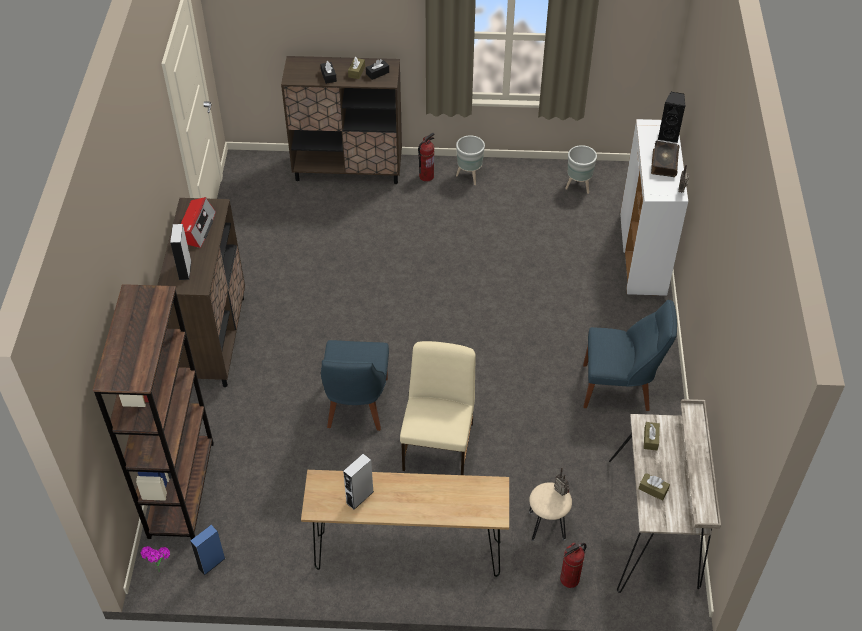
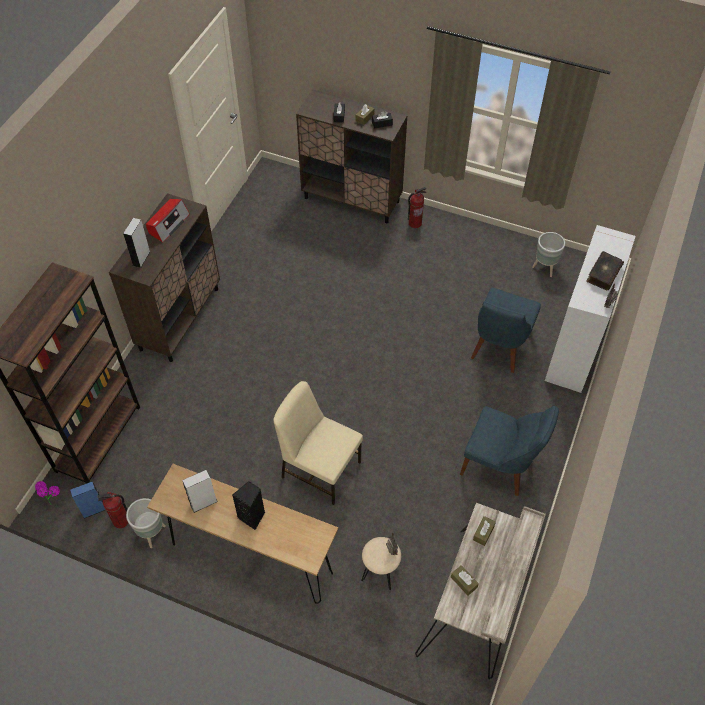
camera: 20 degrees right, 5 degrees up
(356, 405) = (267, 411): blue chair -> blue chair (499, 347)
(439, 445) = (320, 468): beige chair -> beige chair turned 90 degrees counterclockwise
(469, 176) = (452, 233): grey planter -> grey planter (152, 534)
(569, 579) = (378, 629): fire extinguisher -> fire extinguisher (121, 521)
(669, 136) = (620, 249): black speaker -> black speaker (252, 517)

